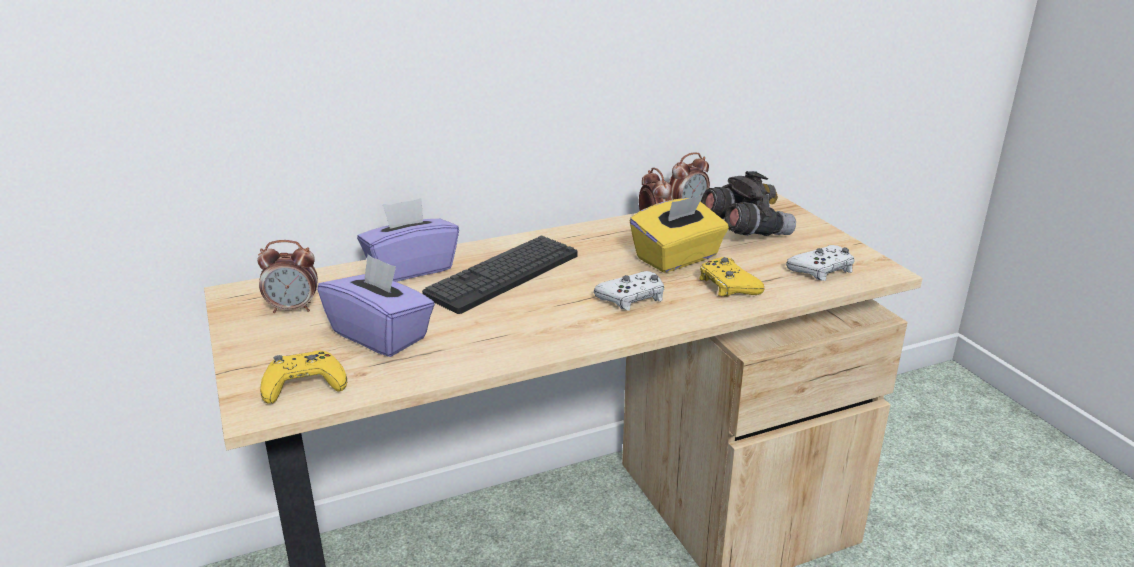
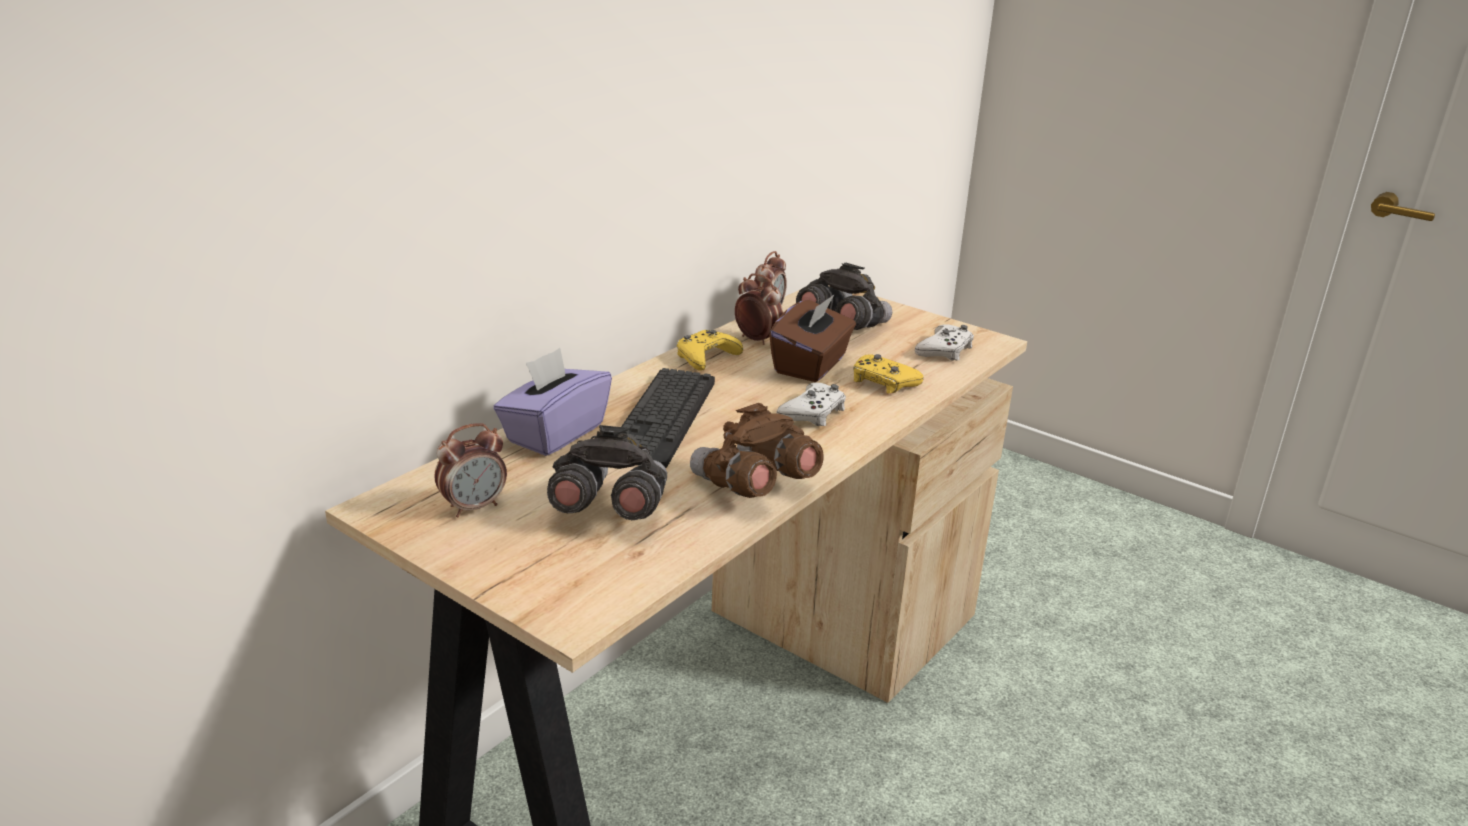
camera: 30 degrees left, 0 degrees up
(304, 385) = (592, 581): yellow game controller -> yellow game controller (706, 357)
(381, 335) = (609, 510): purple tissue box -> grey binoculars
(511, 345) = (753, 486): none -> brown binoculars
(677, 258) = (811, 365): yellow tissue box -> brown tissue box

